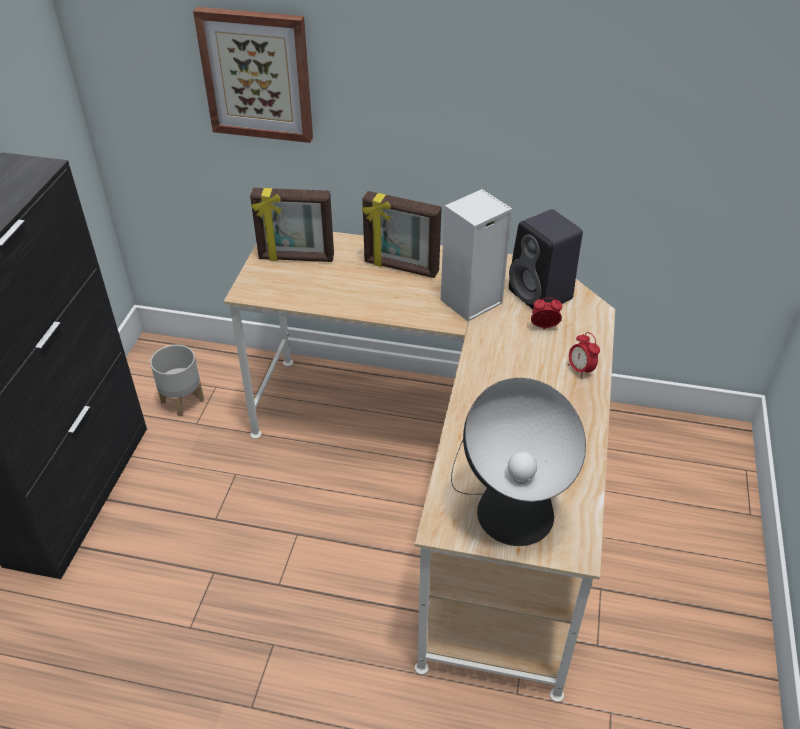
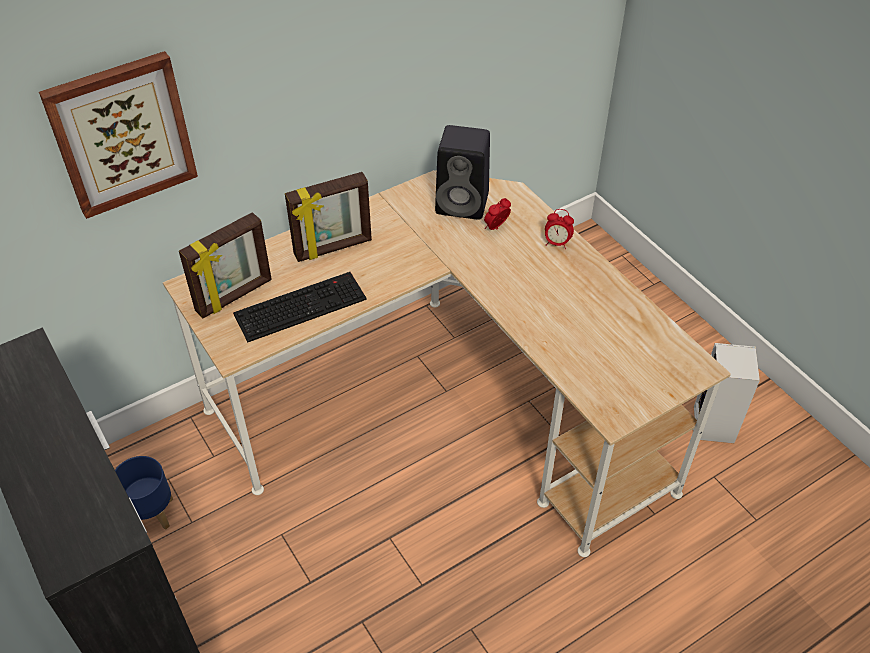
camera: 45 degrees left, 5 degrees up
(183, 400) = (152, 513): grey planter -> blue planter
(329, 290) = (301, 305): none -> keyboard
(470, 303) = (422, 243): speaker -> speaker (715, 426)
(507, 503) = (628, 370): table lamp -> none

